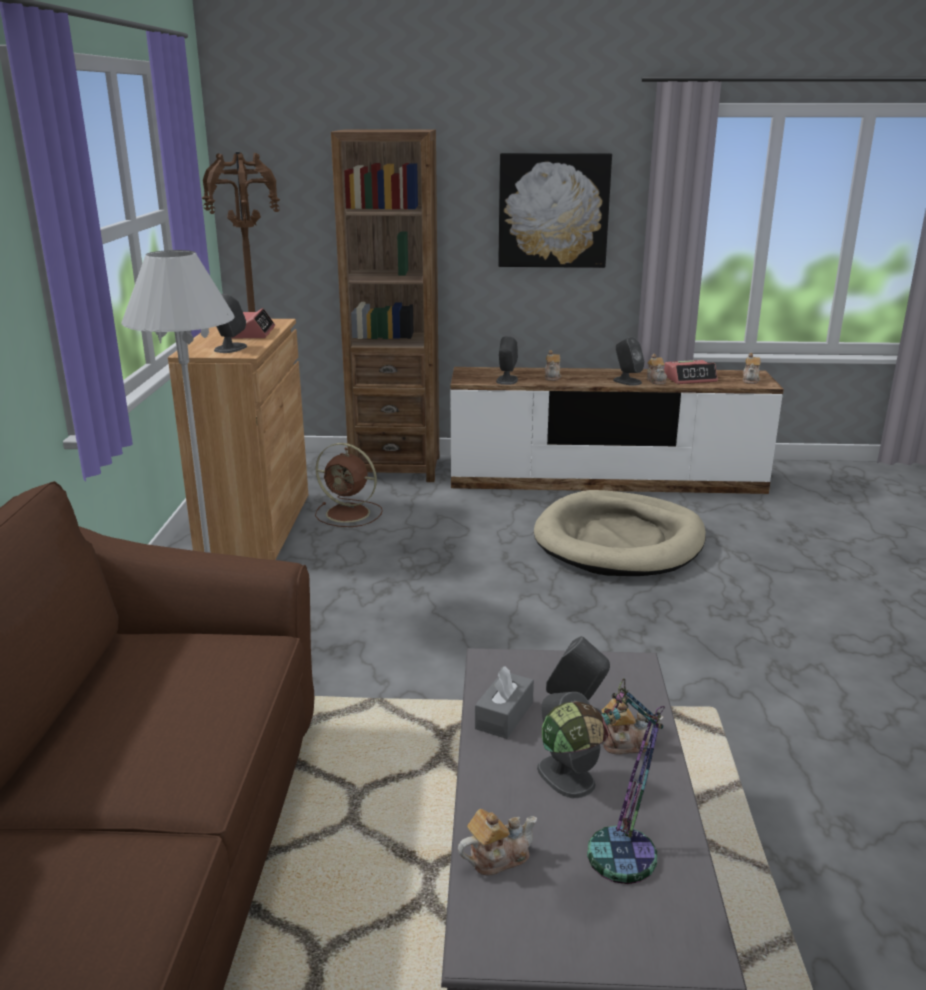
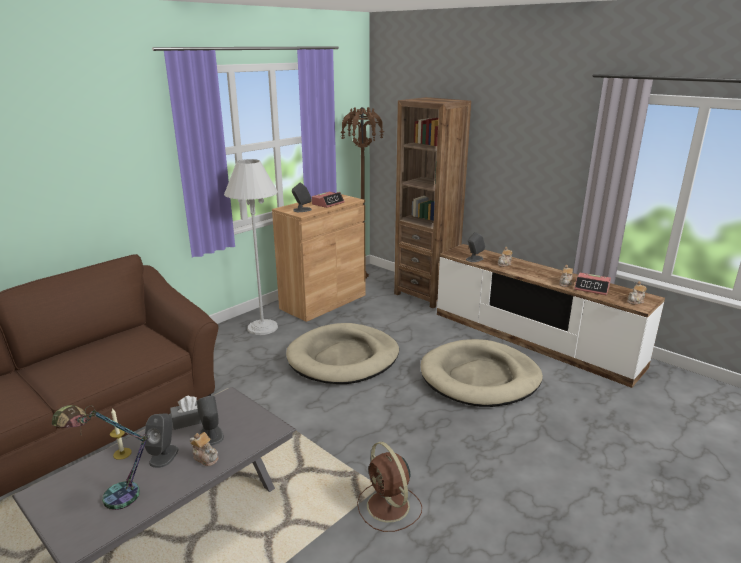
camera: 40 degrees right, 0 degrees up
(350, 514) = (369, 311): brown fan -> brown fan (389, 507)
(417, 585) = (343, 358): none -> beige dog bed
(497, 857) = (92, 468): teapot -> none
(498, 811) = (122, 453): none -> candle
(553, 210) = (536, 157): picture -> none
(627, 381) = (545, 278): grey speaker -> none

